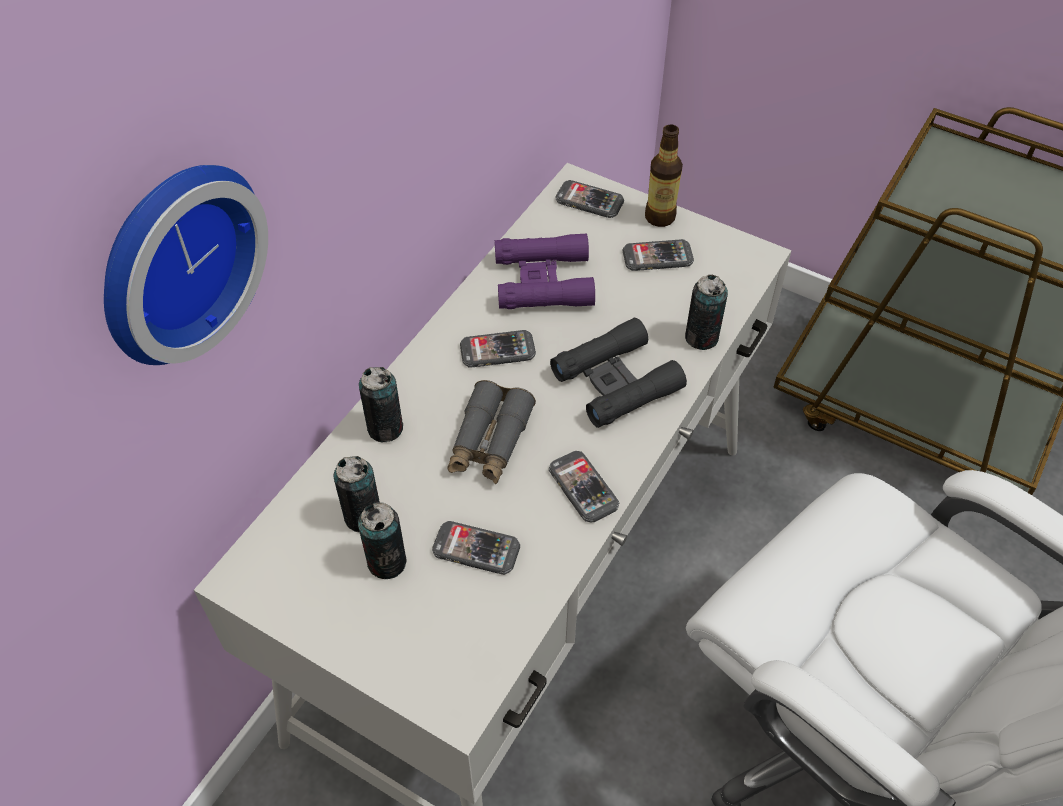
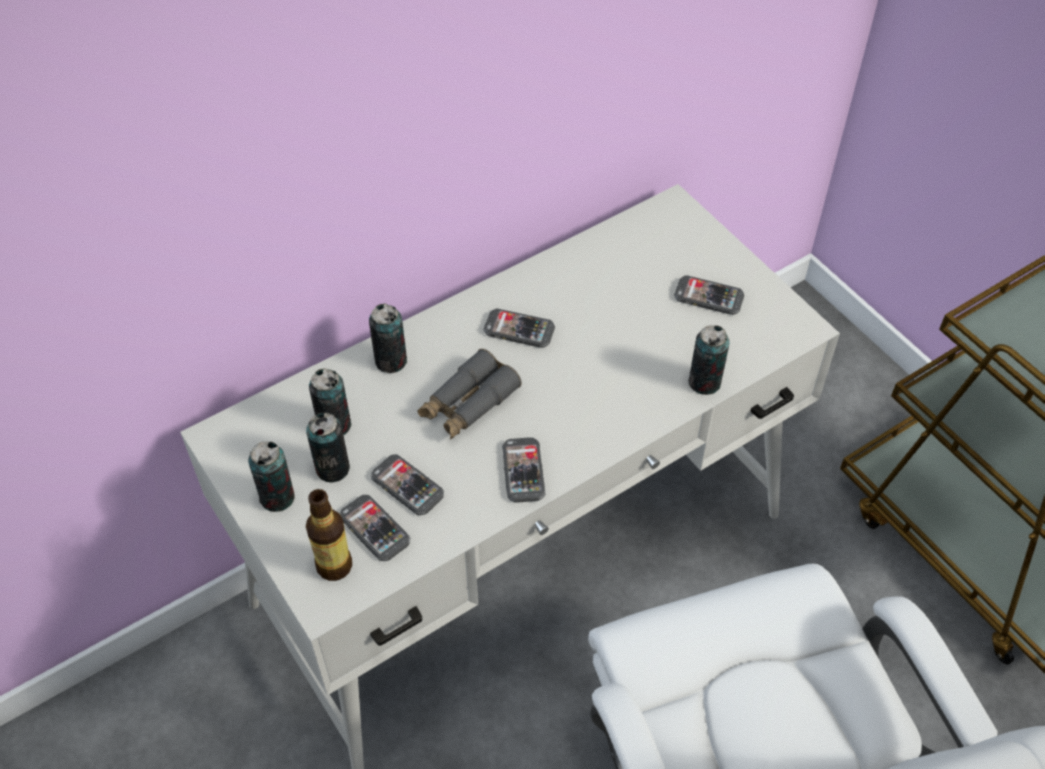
camera: 25 degrees right, 0 degrees up
(173, 259) = (208, 162): wall clock -> none
(344, 617) = (277, 497): none -> can
(543, 281) = (593, 283): purple binoculars -> none
(589, 201) = (677, 225): phone -> phone (374, 529)
(616, 381) = (605, 392): black binoculars -> none
(660, 217) = (733, 261): bottle -> bottle (334, 566)

